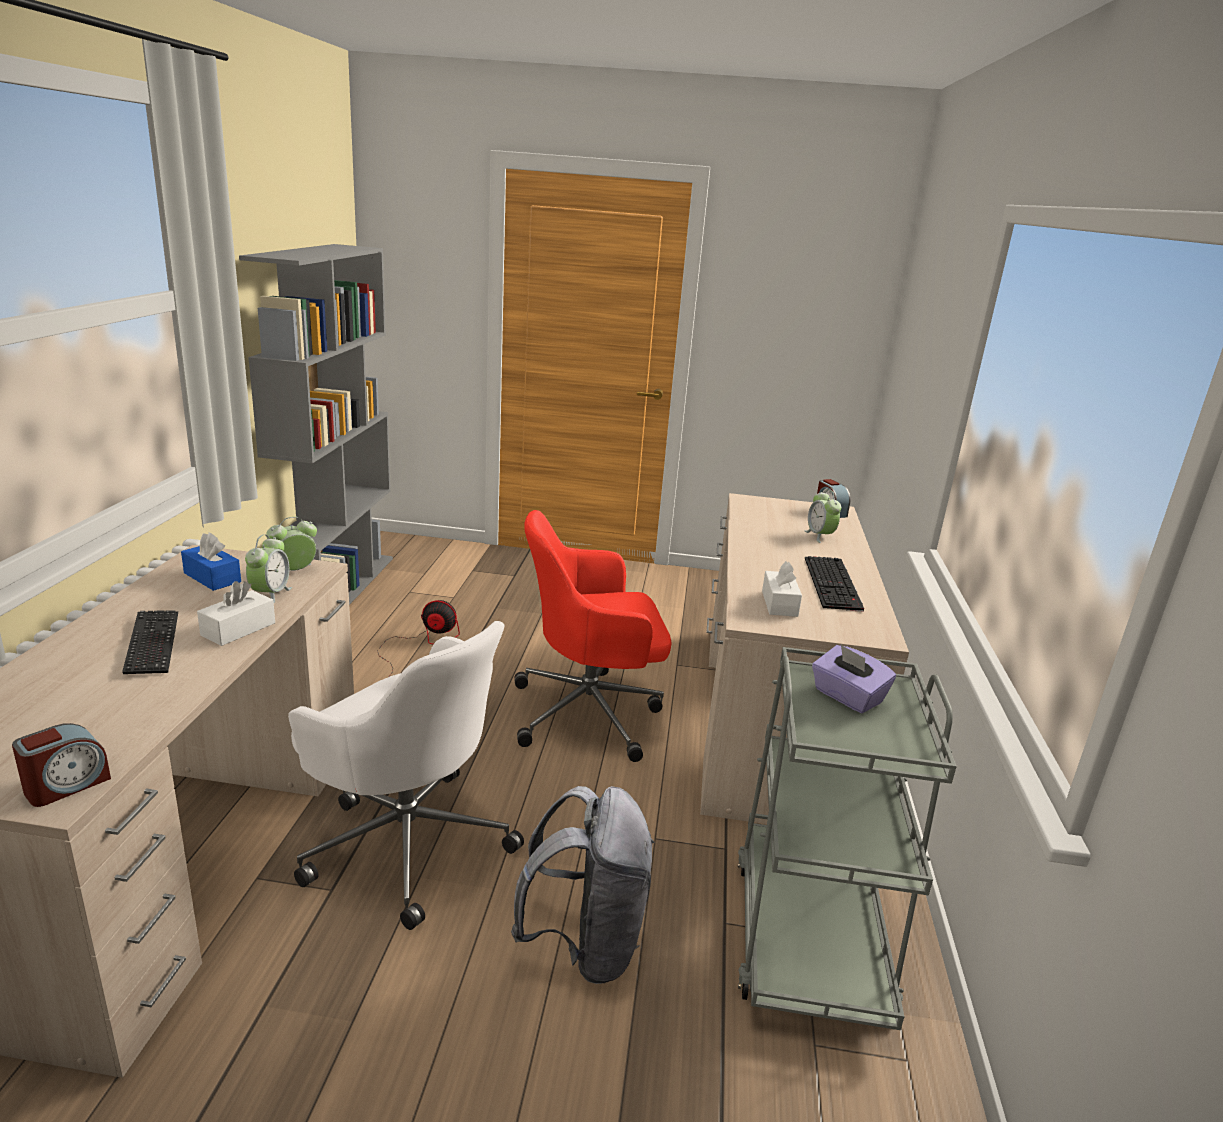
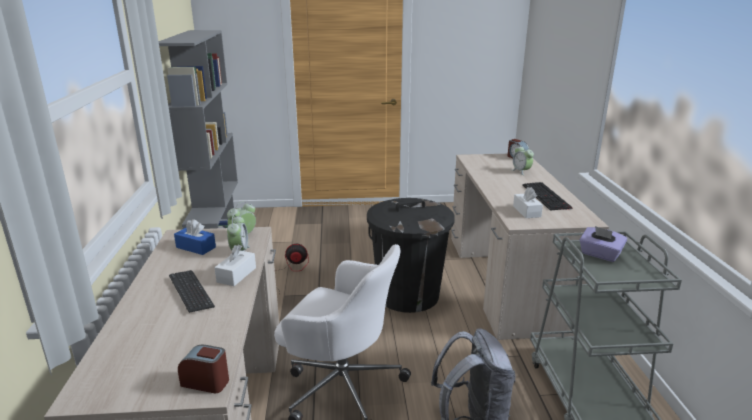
camera: 10 degrees left, 0 degrees up
(67, 785) = (206, 382): alarm clock -> alarm clock turned 105 degrees counterclockwise
(590, 713) = (407, 295): red office chair -> black trash can

